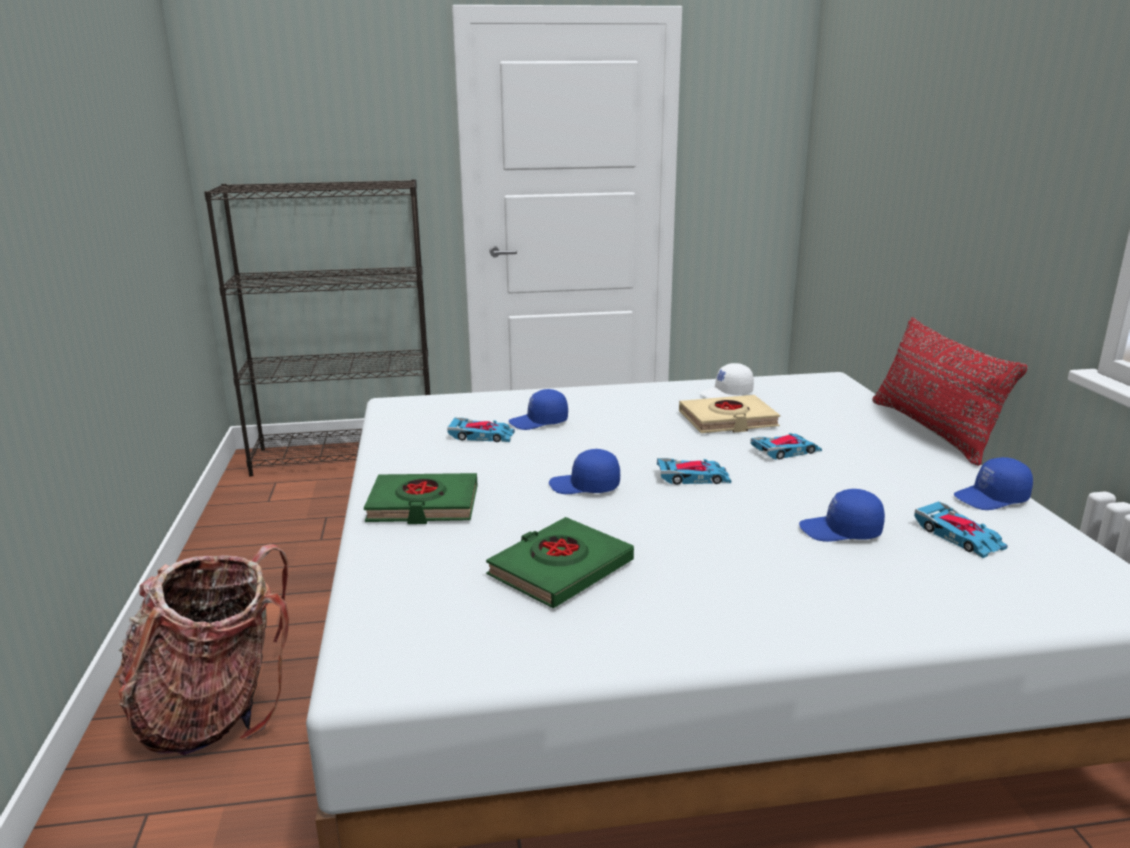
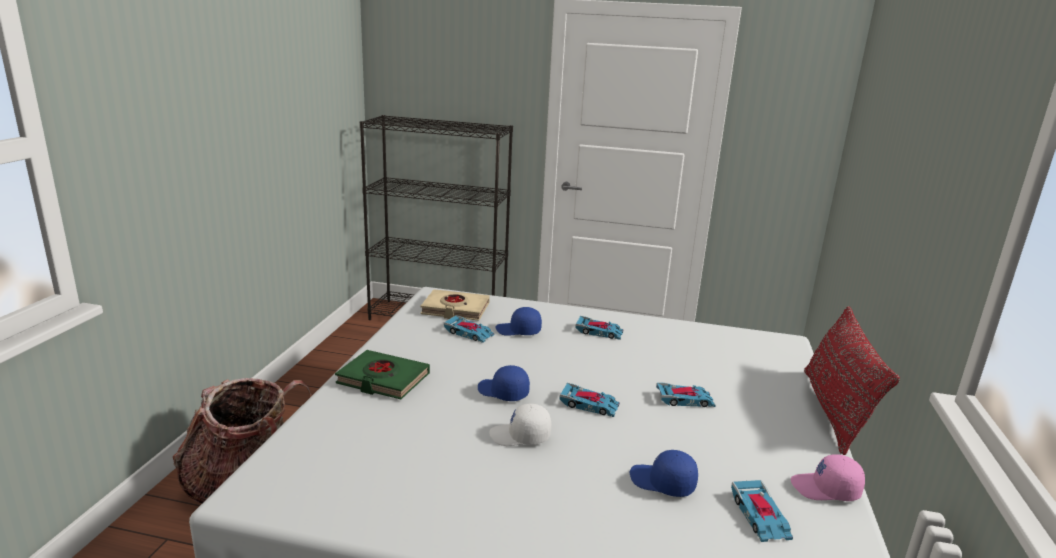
camera: 20 degrees right, 0 degrees up
(560, 569) = (426, 455): green book -> none
(632, 406) = (599, 332): none -> toy car
(726, 394) = (684, 337): white cap -> white cap (520, 436)
(728, 420) = (663, 361): beige book -> beige book (455, 309)
(992, 499) = (825, 489): blue cap -> pink cap

